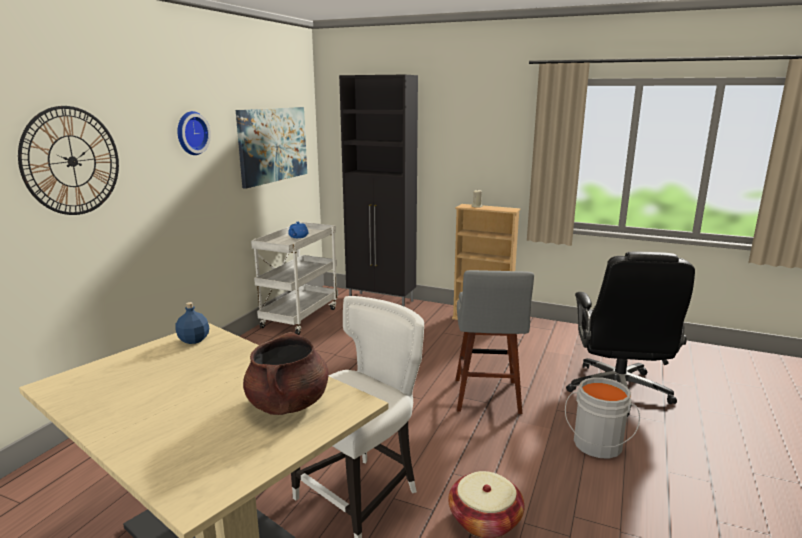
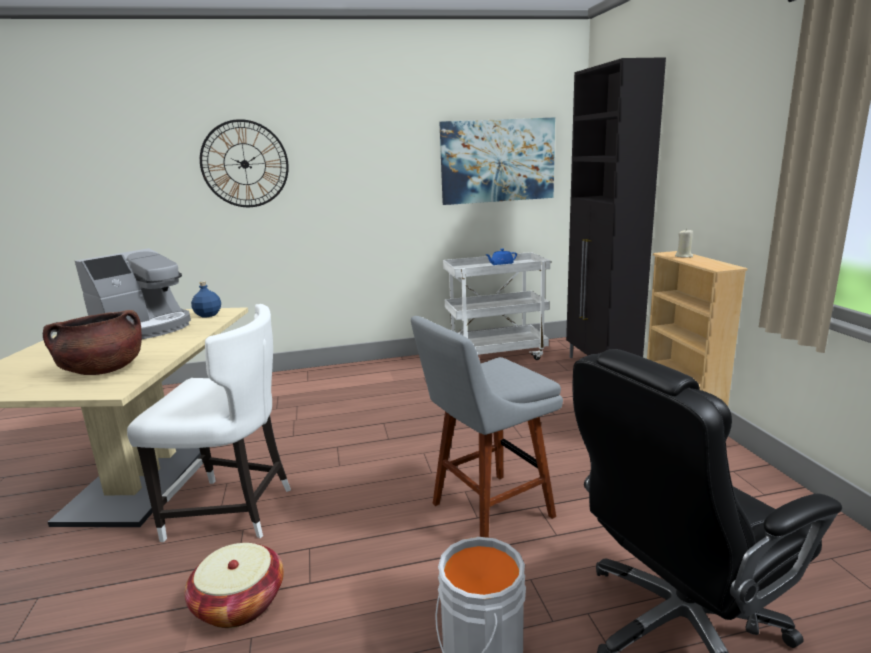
camera: 55 degrees right, 0 degrees up
(170, 373) = (144, 328): none -> coffee machine
(190, 133) = (374, 144): wall clock -> none

